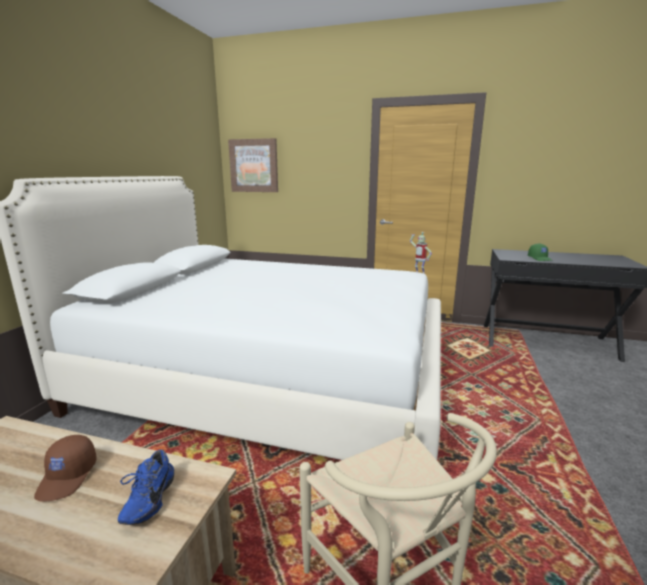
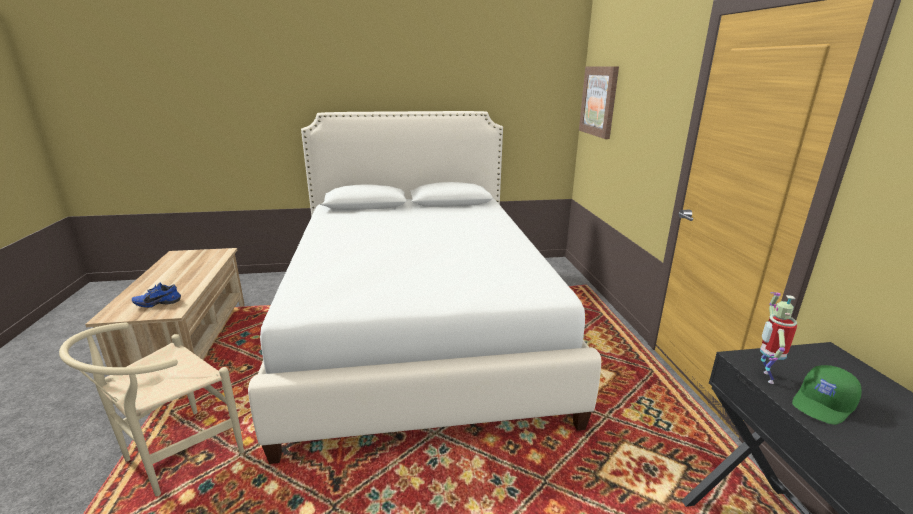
camera: 65 degrees right, 5 degrees up
(68, 477) = (181, 279): brown cap -> none
(419, 273) = (562, 297): toy robot -> toy robot (764, 376)

